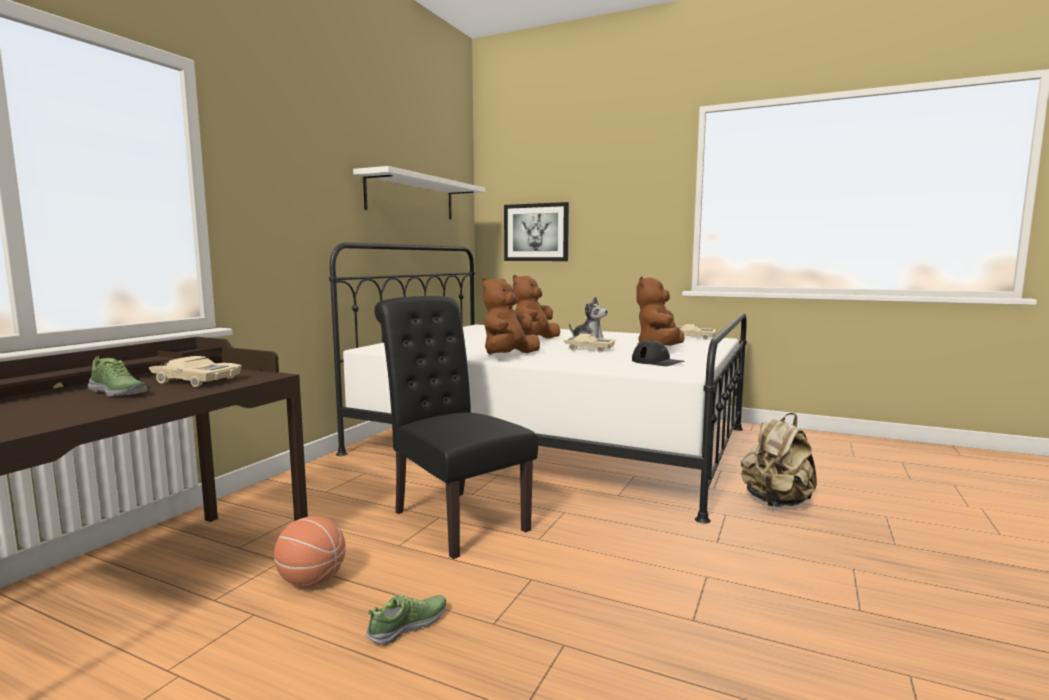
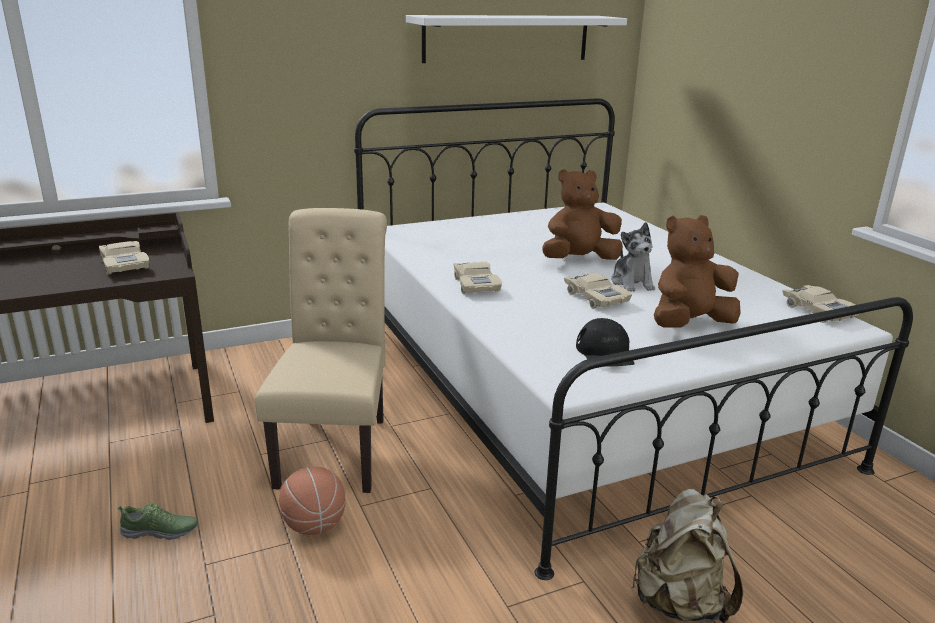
camera: 40 degrees right, 15 degrees up
(118, 393) = (62, 267): shoe -> none
(311, 581) = (170, 457): basketball -> basketball (314, 525)
(453, 518) = (336, 446): black chair -> beige chair
(508, 356) = (476, 285): brown plush toy -> beige toy car
(536, 232) = (697, 87): picture -> none

